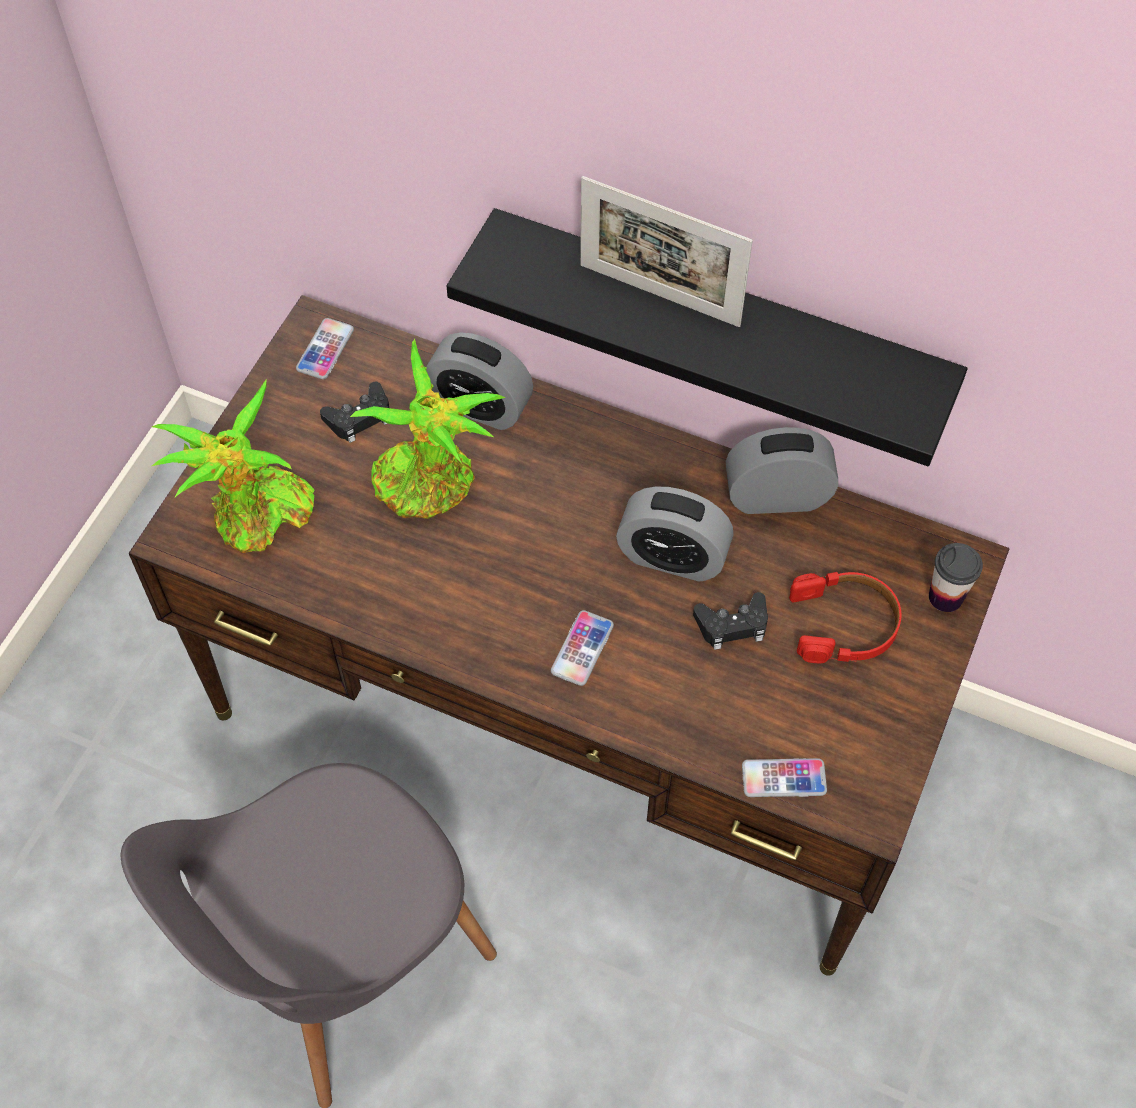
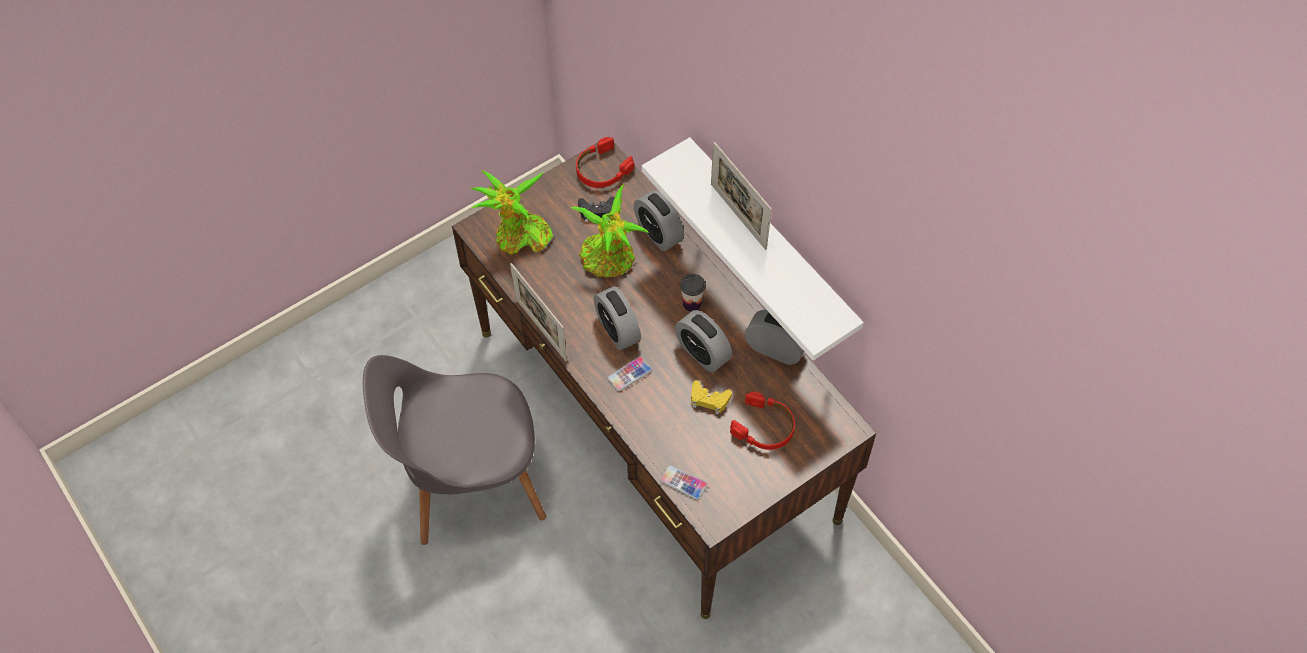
camera: 30 degrees right, 0 degrees up
(325, 349) = (602, 169): phone -> red headphones
(389, 648) = (540, 329): none -> picture frame
(515, 588) = (617, 330): none -> alarm clock
(718, 325) = (771, 246): black shelf -> white shelf
(732, 625) = (709, 399): black game controller -> yellow game controller
(945, 597) = (825, 440): cup -> cup (692, 303)

